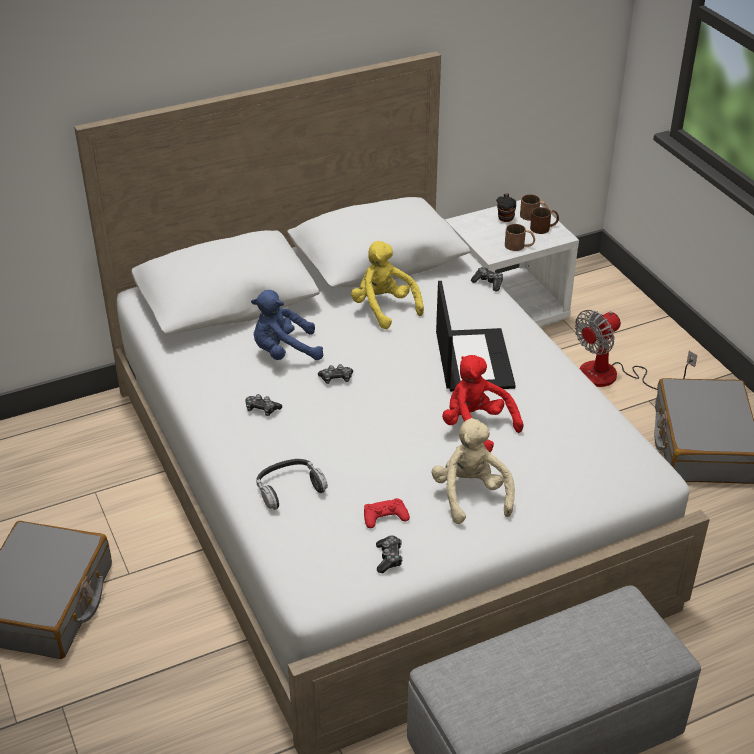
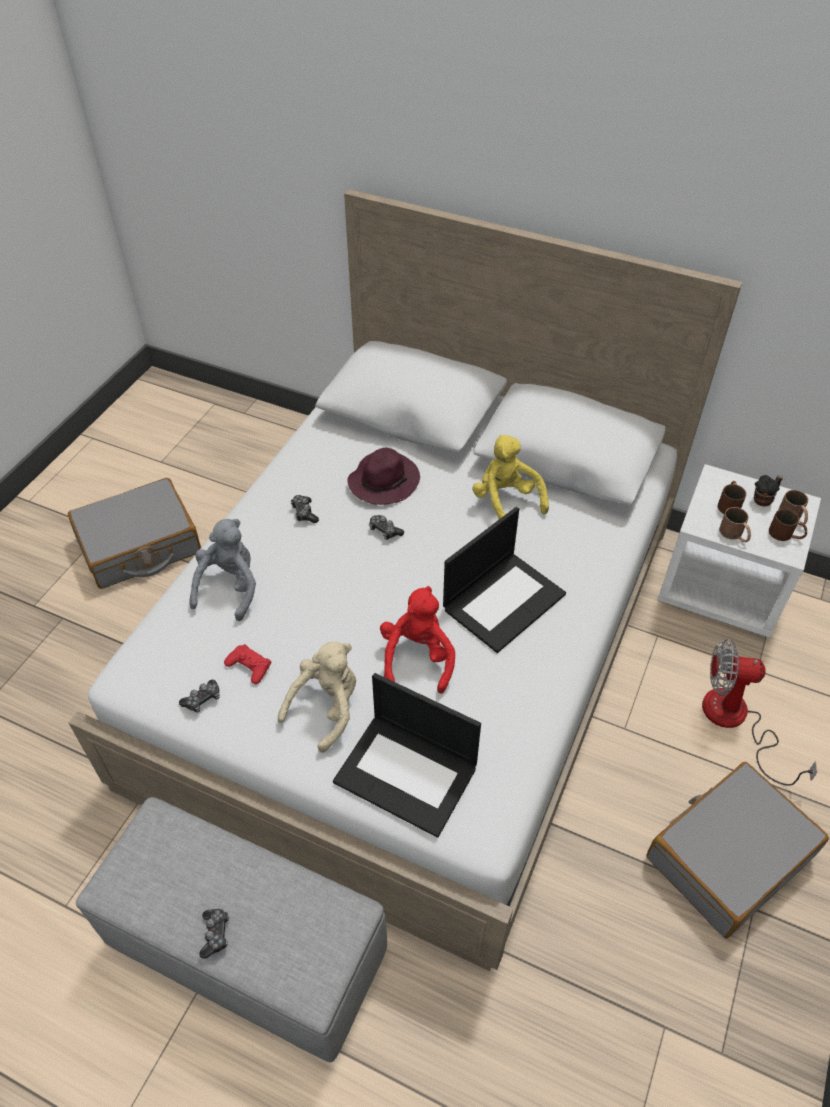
camera: 50 degrees right, 10 degrees up
(284, 352) = (384, 481): blue plush toy -> purple hat
(289, 488) = (229, 587): headphones -> grey plush toy
(384, 308) = (506, 502): yellow plush toy -> yellow plush toy turned 45 degrees counterclockwise
(488, 283) = (623, 545): game controller -> game controller (216, 934)
(491, 231) = (729, 503): none -> brown mug
(570, 484) = (408, 774): none -> laptop

